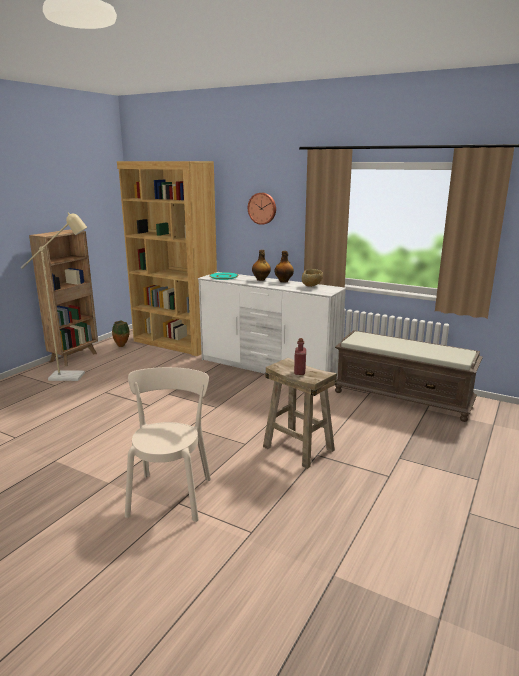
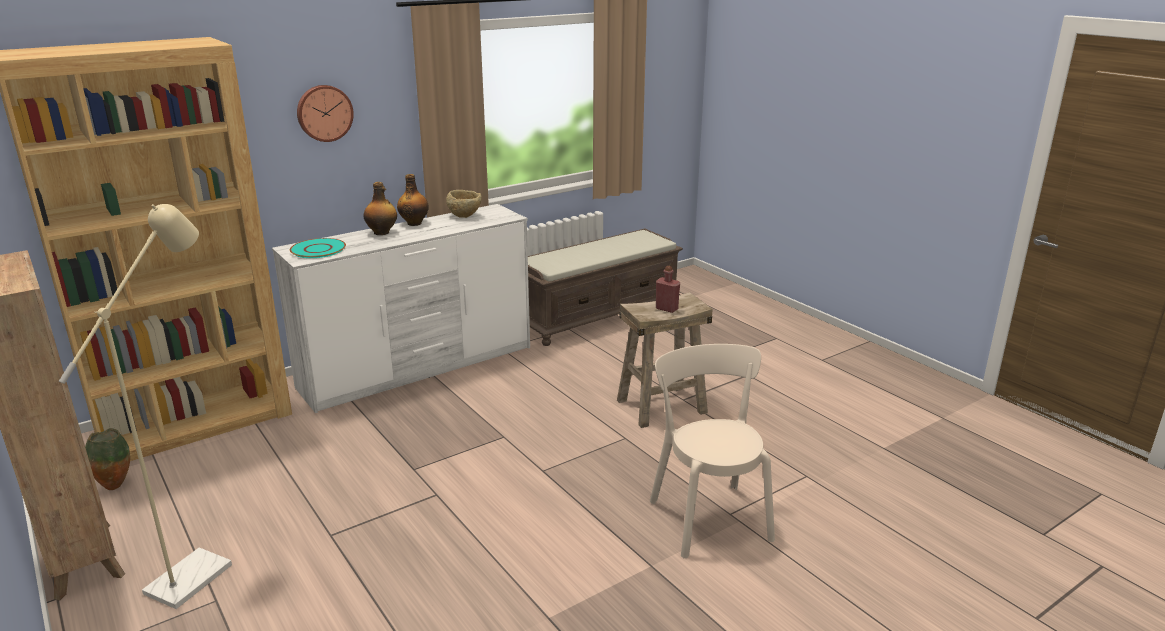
camera: 65 degrees left, 5 degrees up
(171, 494) = (708, 516): beige chair -> beige chair turned 45 degrees clockwise

